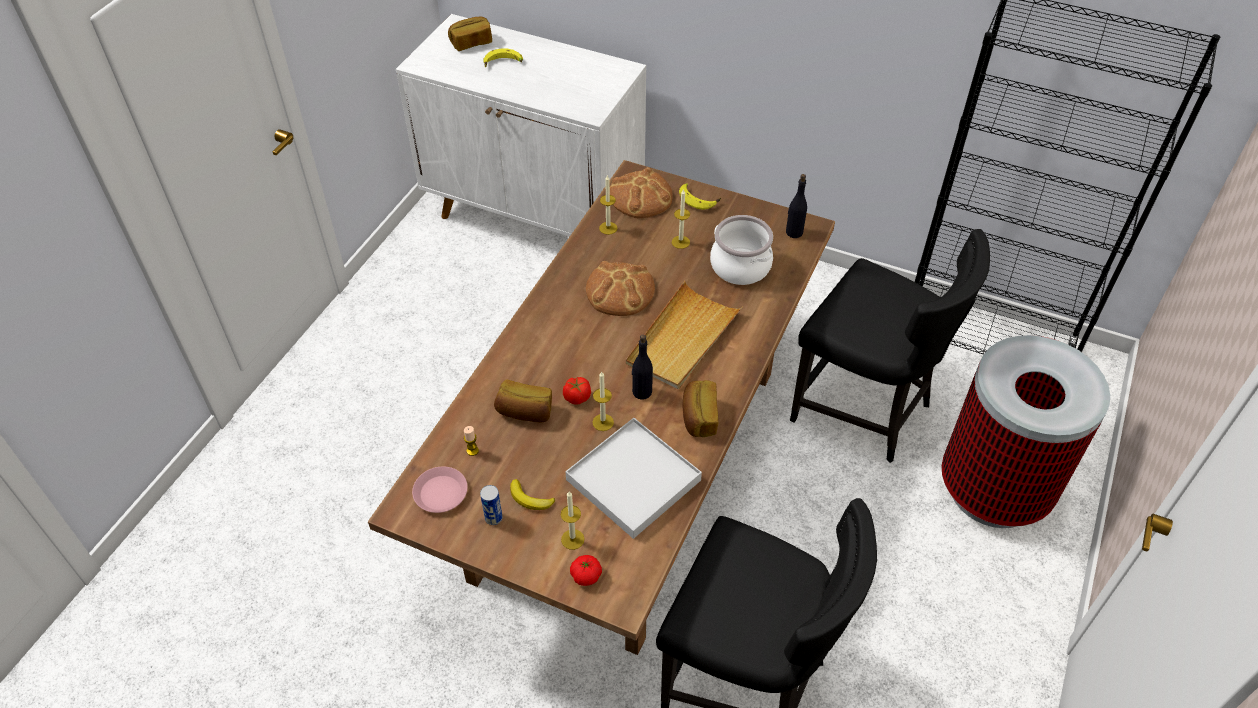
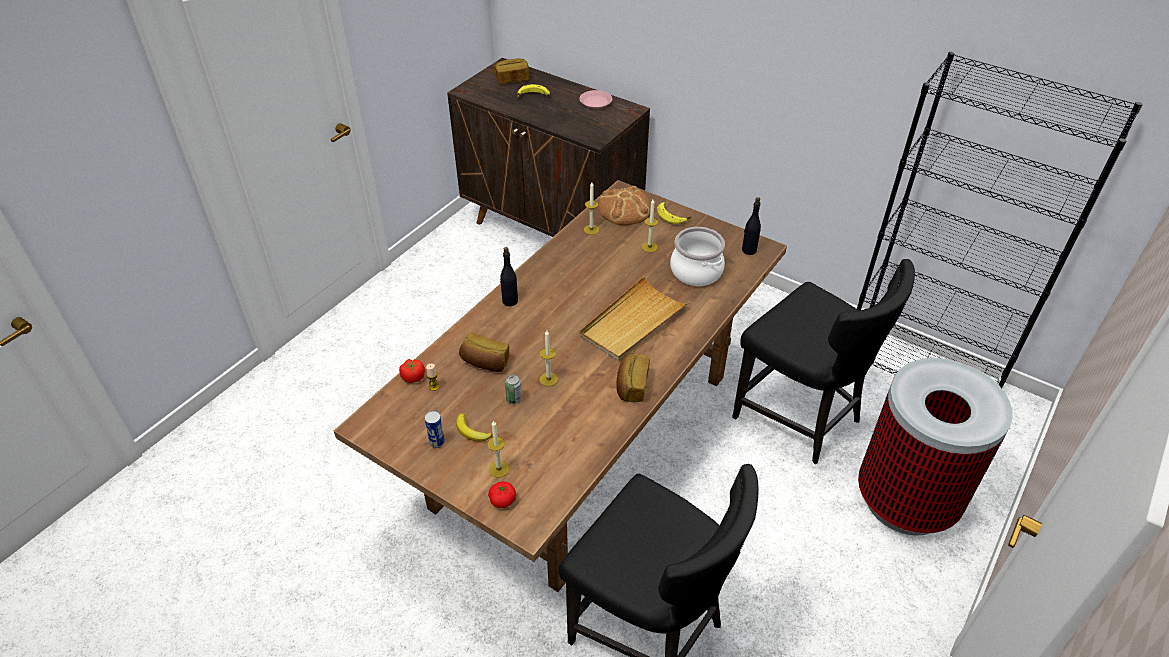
camera: 10 degrees right, 5 degrees down
(441, 492) = (399, 416): pink plate -> pink plate (596, 102)
(535, 215) = (552, 230): white cabinet -> brown cabinet
(569, 452) = (514, 399): none -> can
(577, 397) = (531, 356): tomato -> tomato (413, 377)
(620, 291) = (589, 279): bread -> none
(634, 480) = (563, 428): white tray -> none
(641, 392) = (587, 359): black bottle -> black bottle (510, 301)

